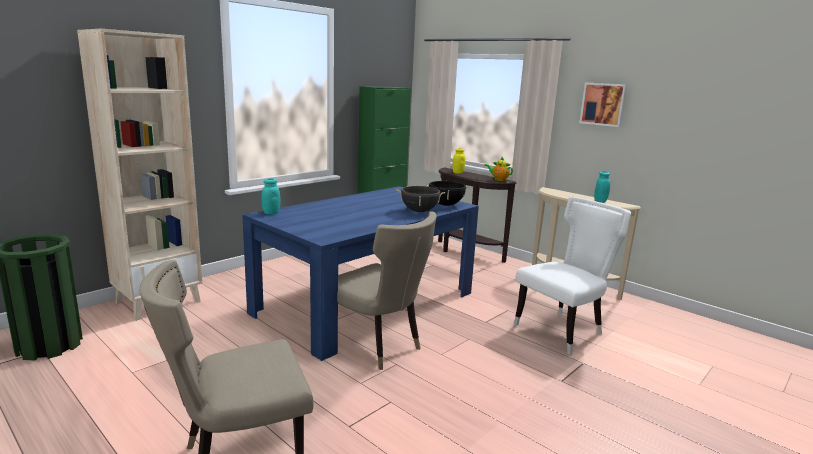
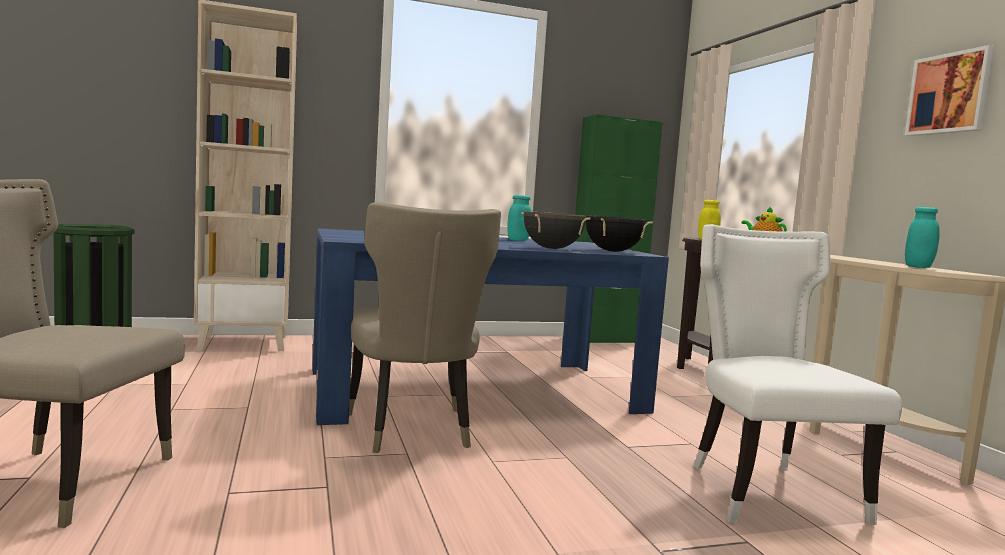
camera: 30 degrees right, 10 degrees down
(271, 213) = (351, 230): turquoise jar -> turquoise jar (518, 240)
(563, 330) = (766, 491): white chair -> white chair turned 90 degrees counterclockwise

